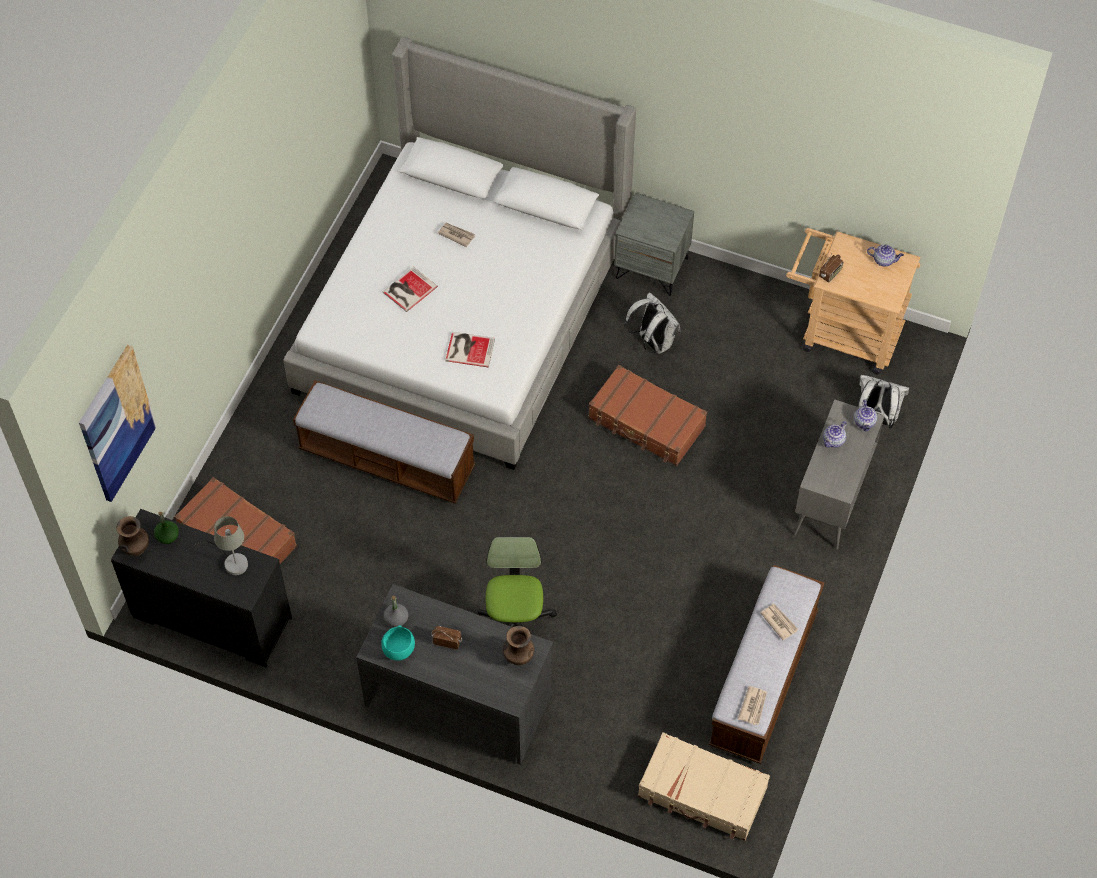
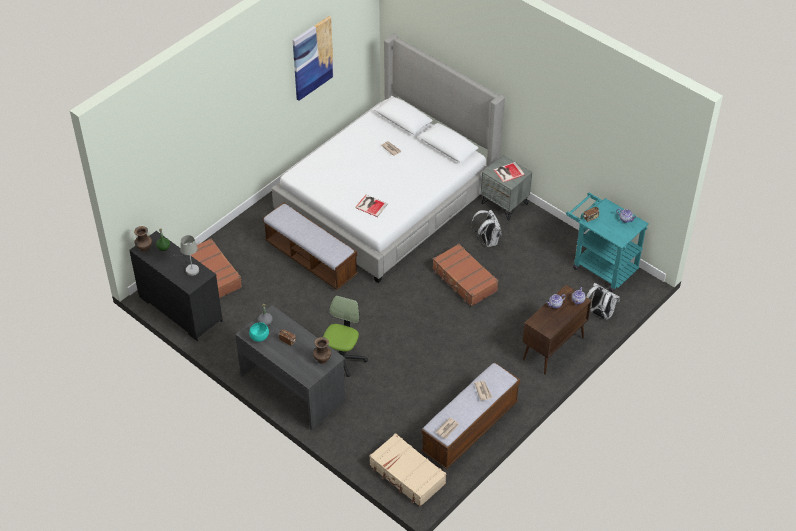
camera: 20 degrees right, 10 degrees down
(116, 423) = (151, 172): picture -> picture (312, 58)
(408, 290) = (351, 168): book -> book (508, 172)
(831, 501) = (553, 349): grey cabinet -> brown cabinet
(842, 333) = (600, 266): beige cart -> turquoise cart

